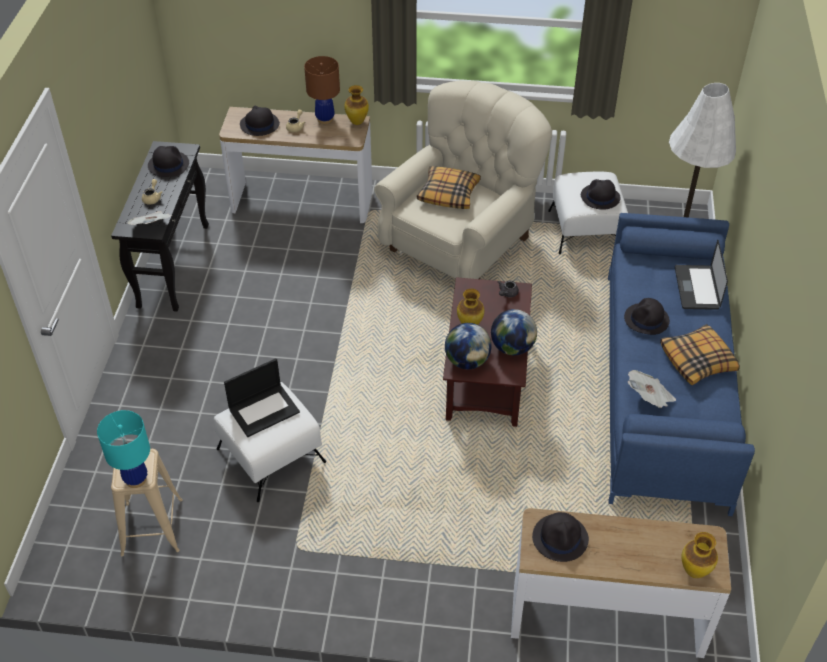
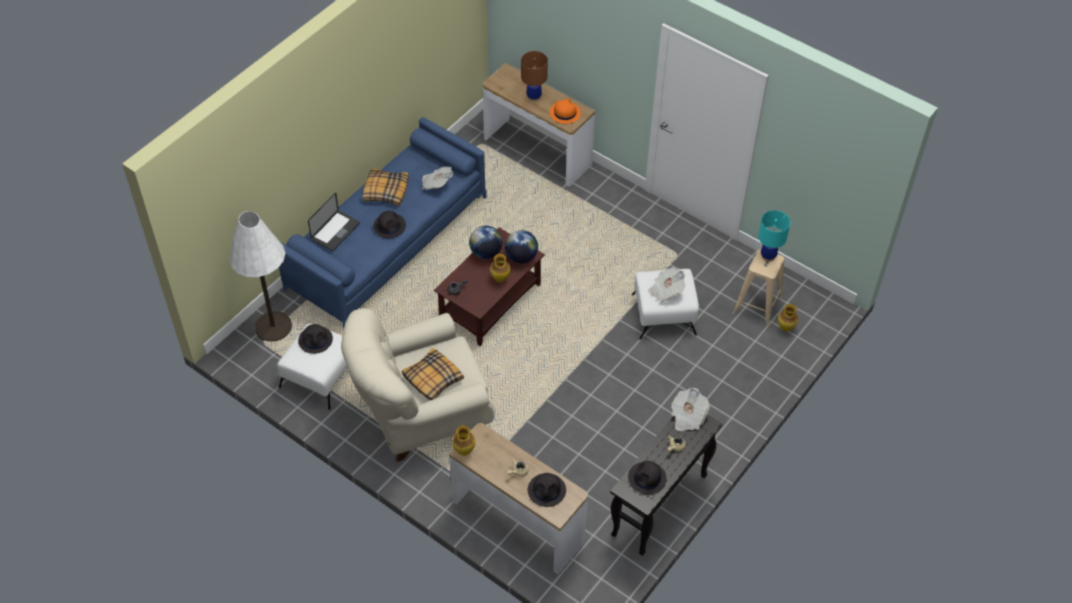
camera: 150 degrees left, 5 degrees up
(264, 410) = (666, 290): laptop -> newspaper
(325, 119) = (488, 469): brown table lamp -> brown table lamp (533, 97)
(560, 538) = (564, 113): black hat -> orange hat
(694, 571) = (514, 75): vase -> vase (785, 328)

